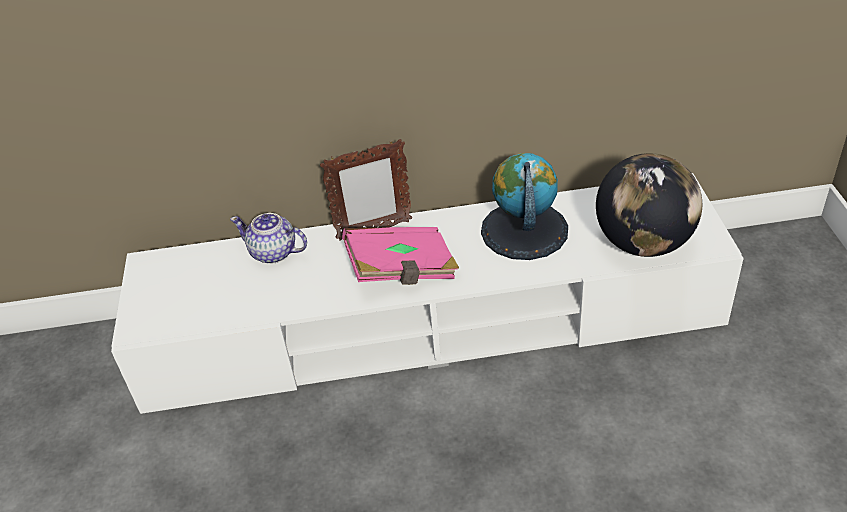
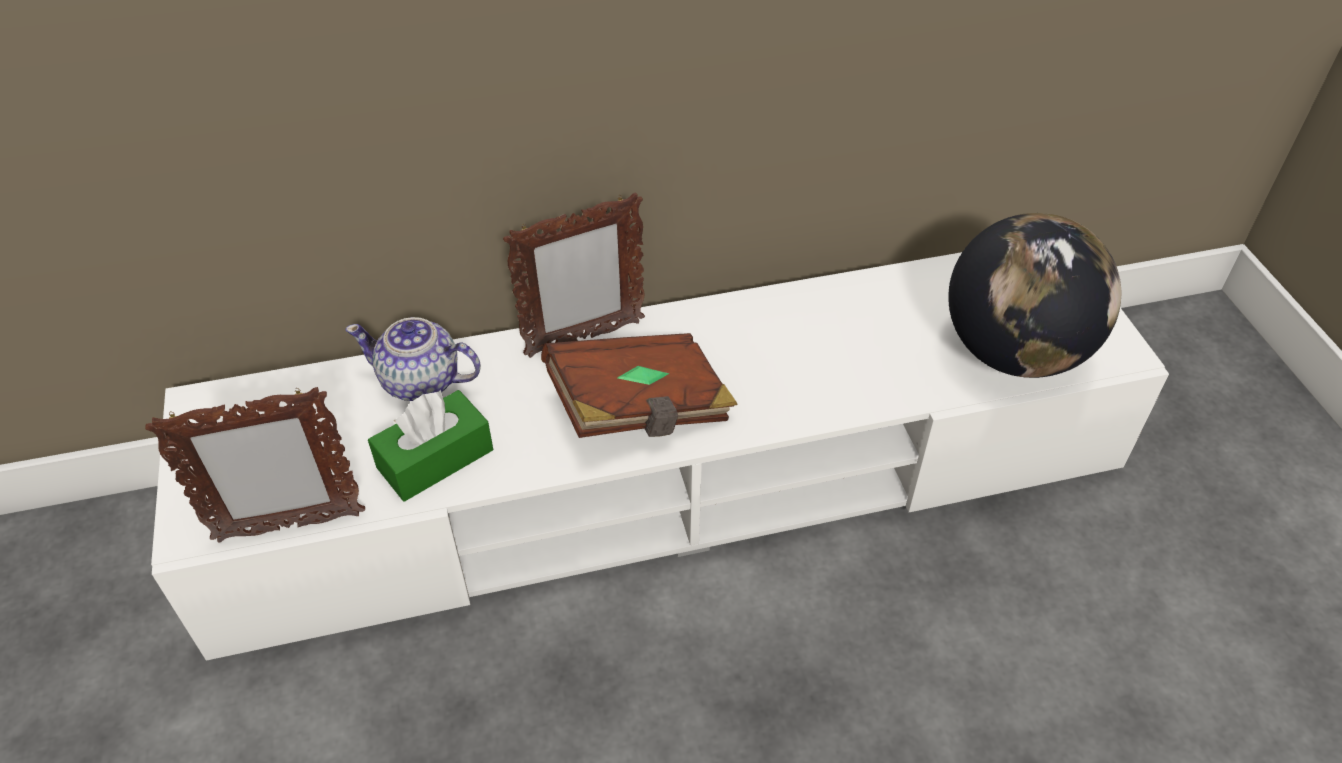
camera: 10 degrees left, 5 degrees up
(189, 329) = (288, 527): none -> picture frame
(276, 295) = (435, 459): none -> green tissue box
(402, 271) = (640, 409): pink book -> brown book
(524, 230) = (825, 334): globe -> none

